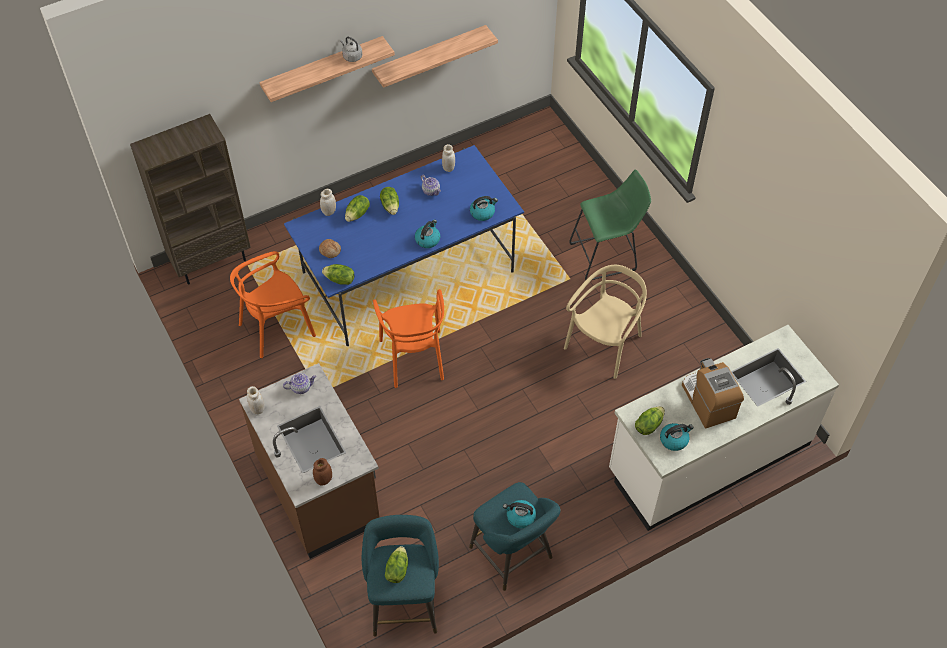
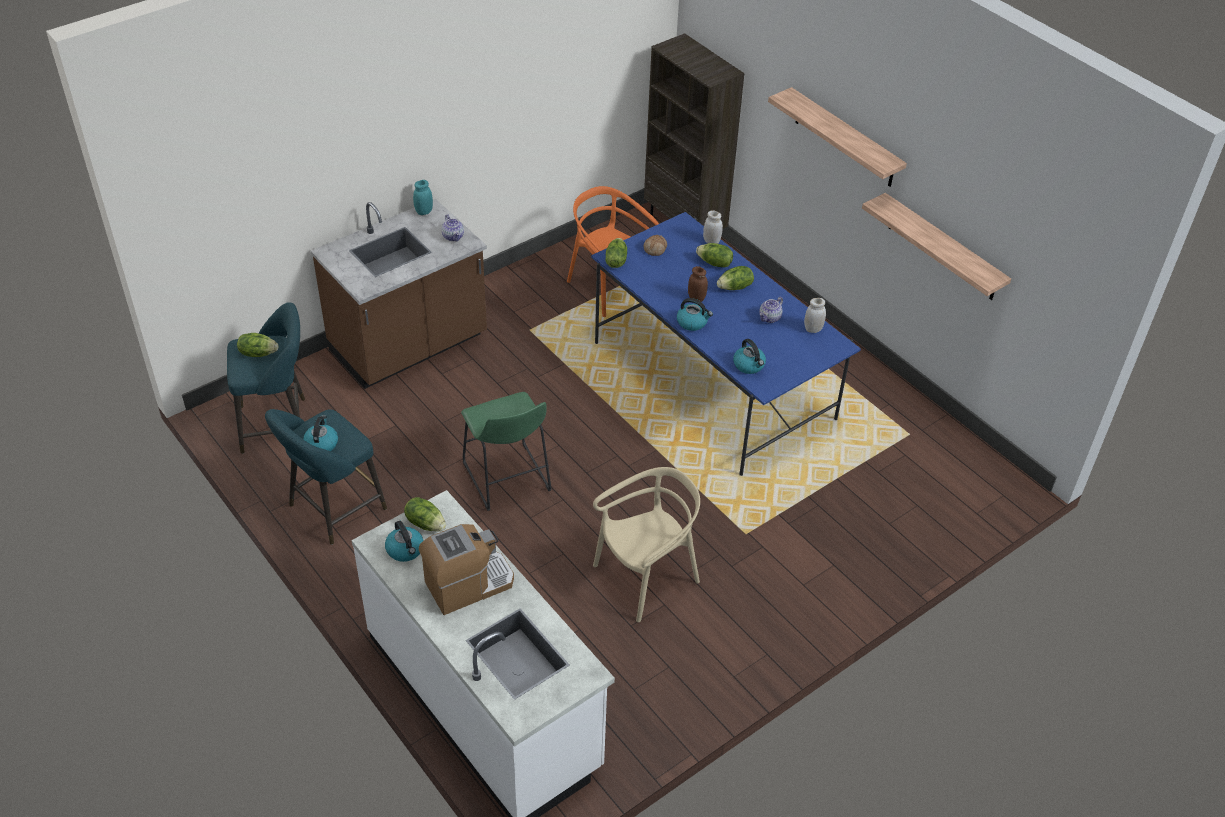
camera: 80 degrees right, 10 degrees down
(257, 409) = (424, 211): white jar -> turquoise jar
(324, 480) = (341, 265): brown jar -> brown jar (696, 298)
(351, 56) = (859, 144): grey kettle -> none
(414, 358) = (590, 399): orange chair -> none
(604, 344) = (646, 577): beige chair -> beige chair turned 60 degrees counterclockwise
(606, 256) = (796, 571): green stool -> green stool (508, 481)

